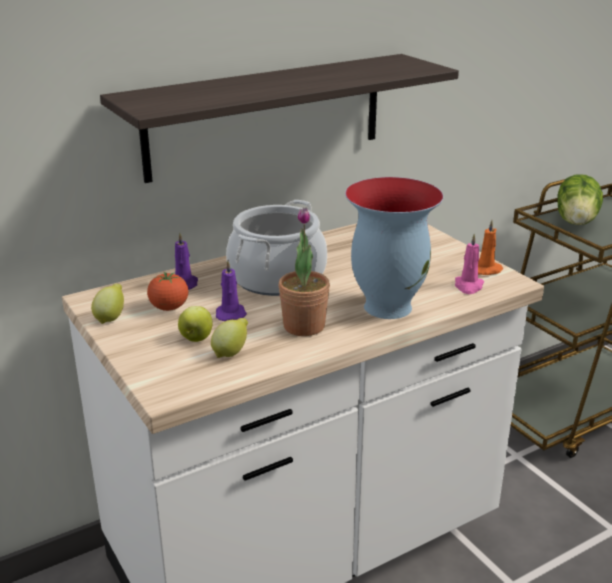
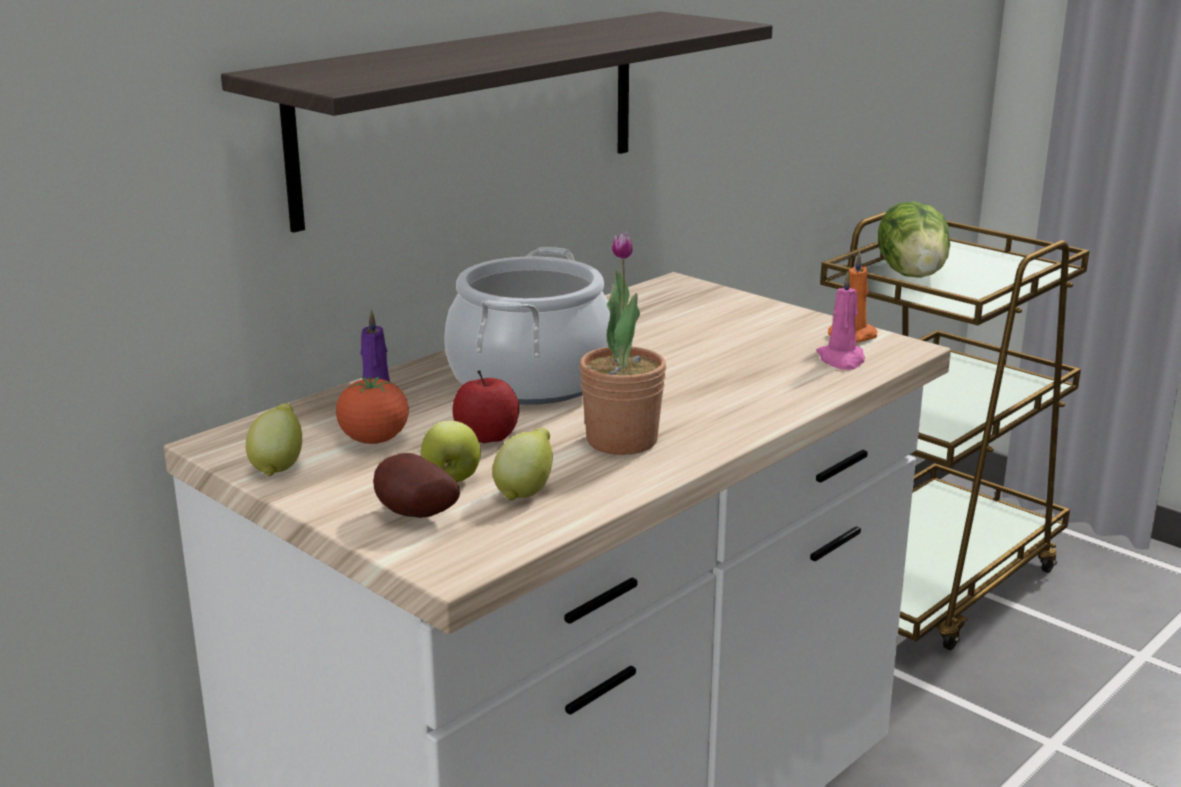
camera: 15 degrees left, 5 degrees down
(162, 359) = (413, 515): none -> potato
(230, 314) = (486, 437): purple candle -> apple
(386, 306) = (735, 399): vase -> none

